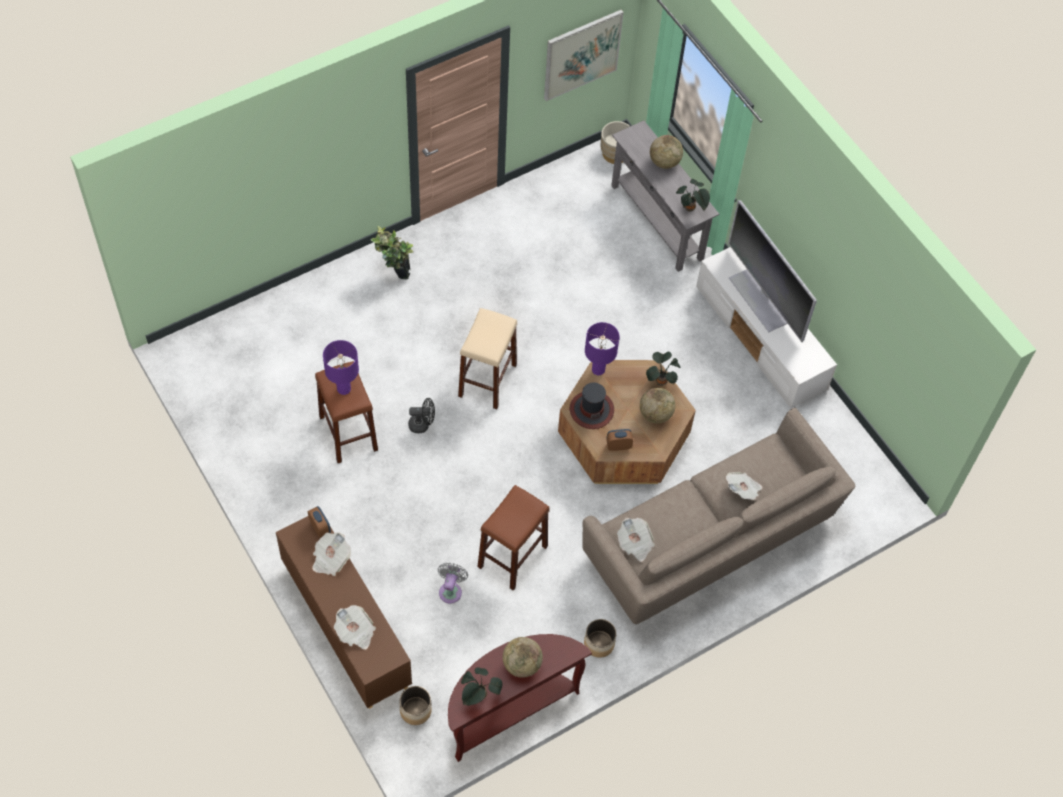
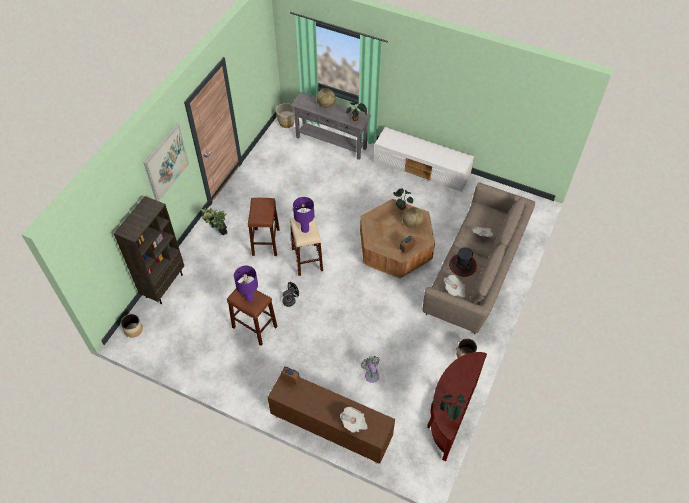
camera: 30 degrees left, 5 degrees down
(274, 306) = (164, 285): none -> brown bookcase
(330, 559) = (309, 392): newspaper -> none
(415, 710) = (402, 449): planter -> planter (133, 329)
(512, 556) = (388, 338): brown stool -> brown stool (266, 242)
(521, 664) = (458, 382): globe -> none
(582, 54) = (257, 67): picture -> picture (166, 162)
(591, 409) = (379, 239): hat -> hat (462, 265)
(598, 370) = (367, 219): purple table lamp -> purple table lamp (305, 229)
(759, 299) = (415, 147): television -> none

